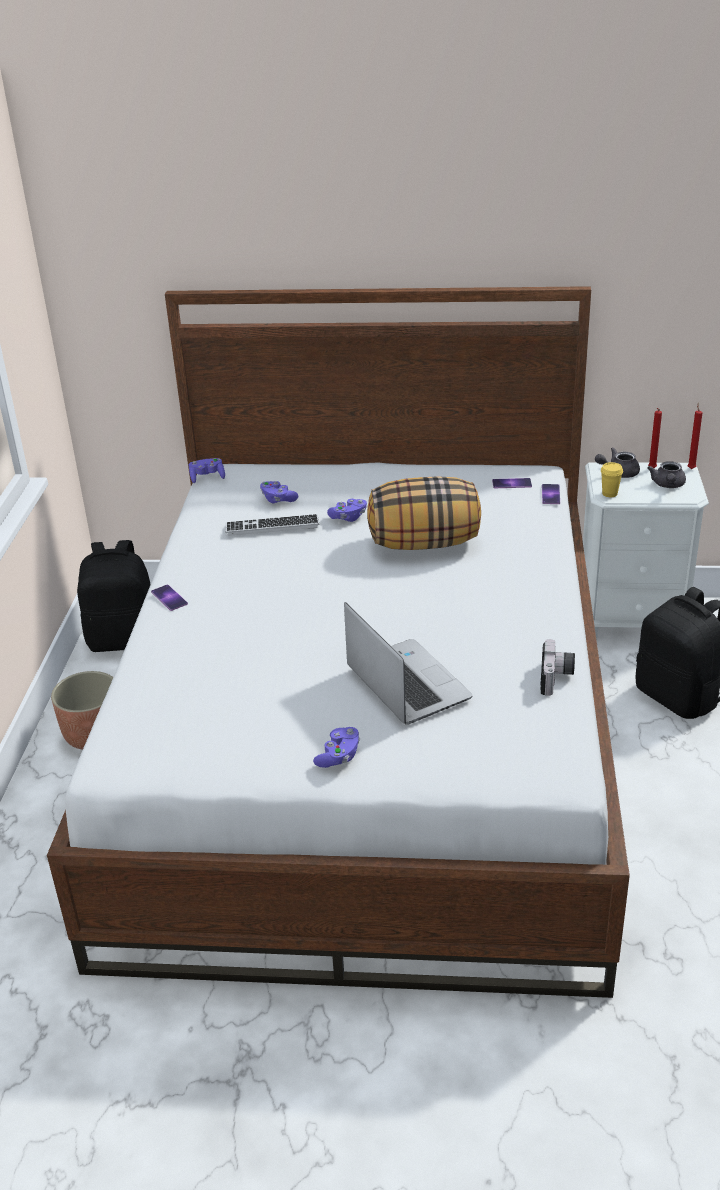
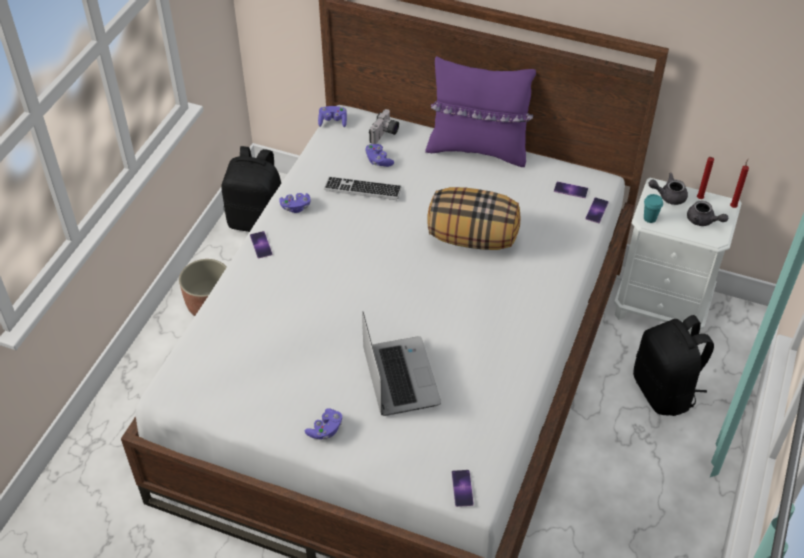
camera: 15 degrees right, 15 degrees up
(348, 517) = (425, 194): purple game controller -> purple game controller (295, 207)
(388, 470) = (478, 149): none -> purple pillow
(545, 774) = (462, 488): none -> phone
(557, 678) = (512, 402): camera -> camera (385, 134)
(609, 494) = (649, 218): yellow cup -> turquoise cup
(667, 485) = (703, 221): grey teapot -> grey teapot turned 75 degrees counterclockwise

